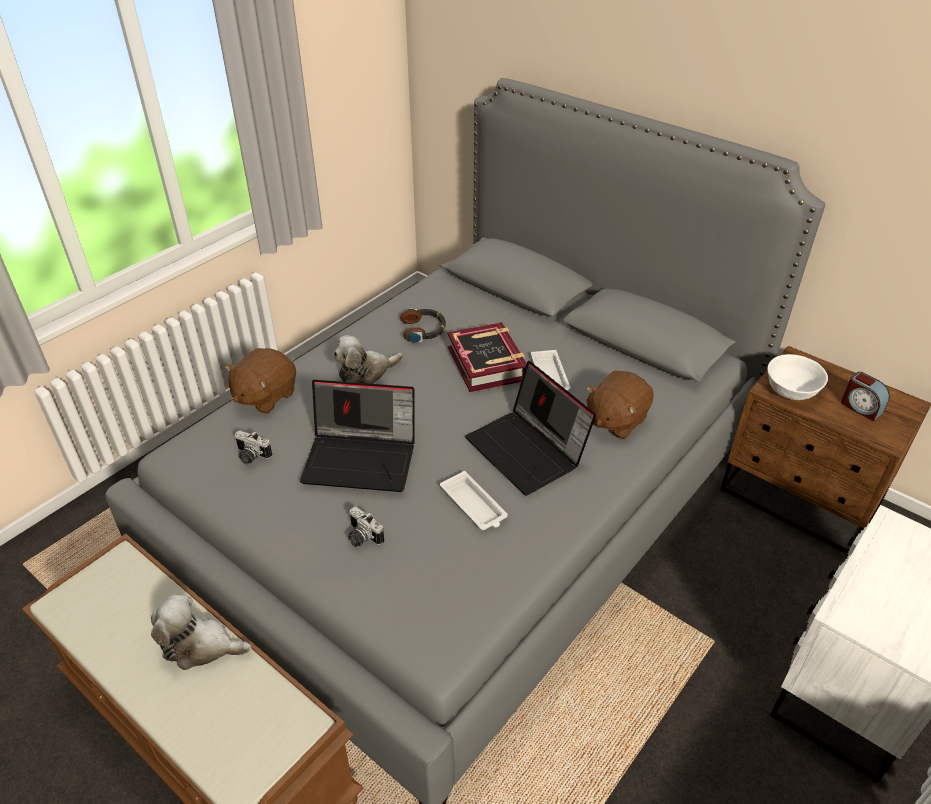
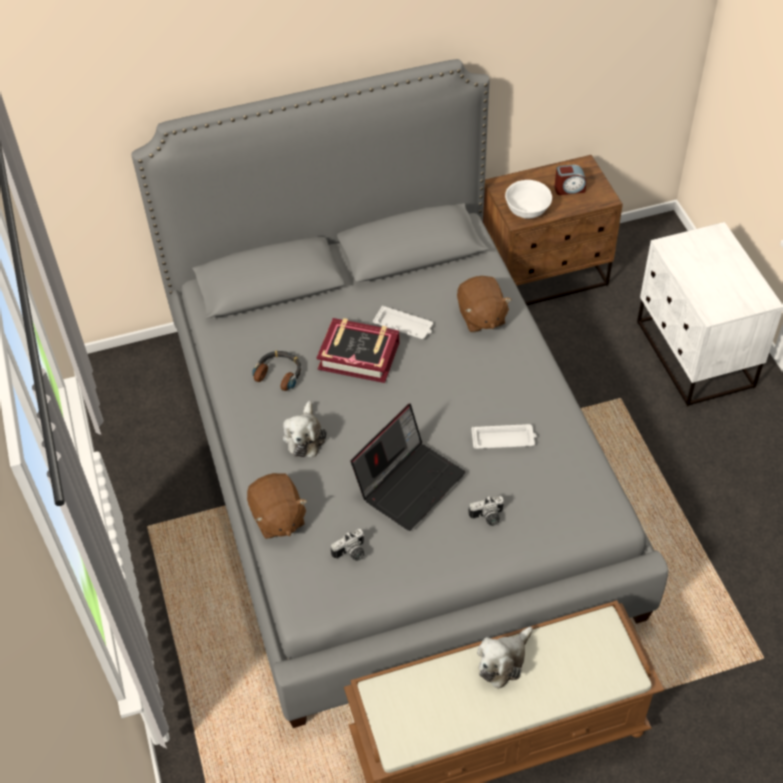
camera: 55 degrees left, 10 degrees up
(528, 451) = (474, 382): laptop -> none

